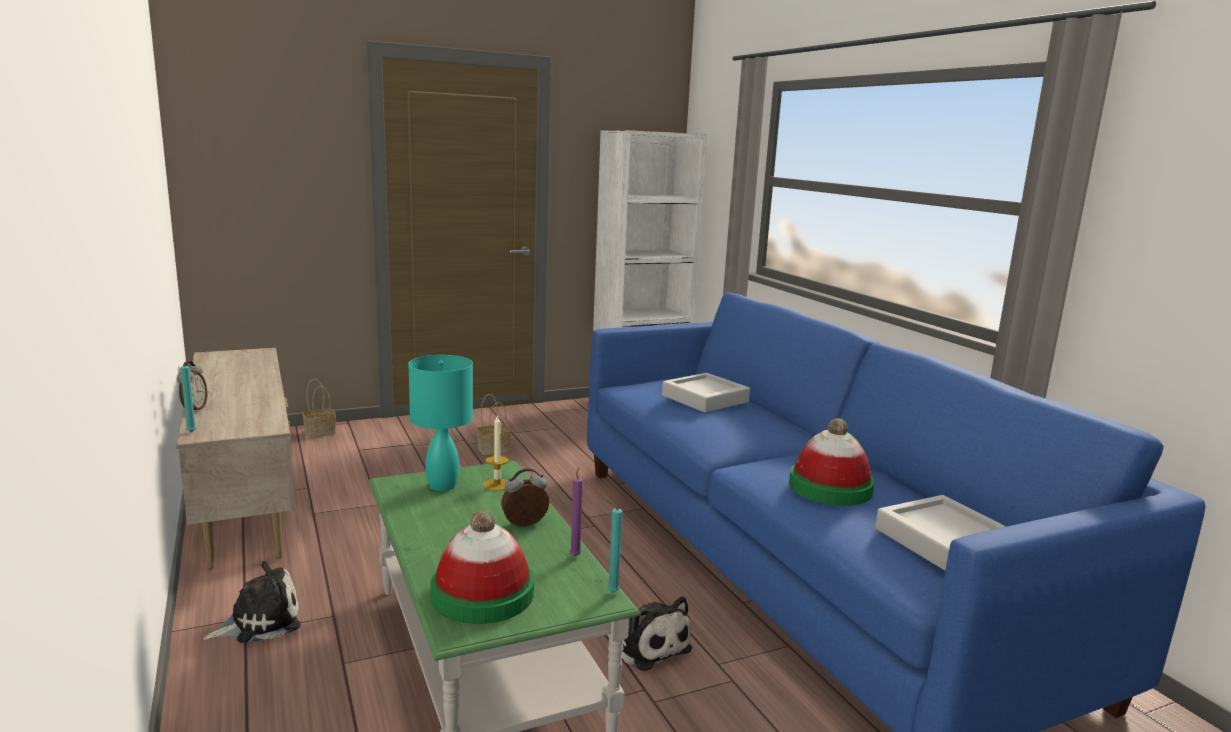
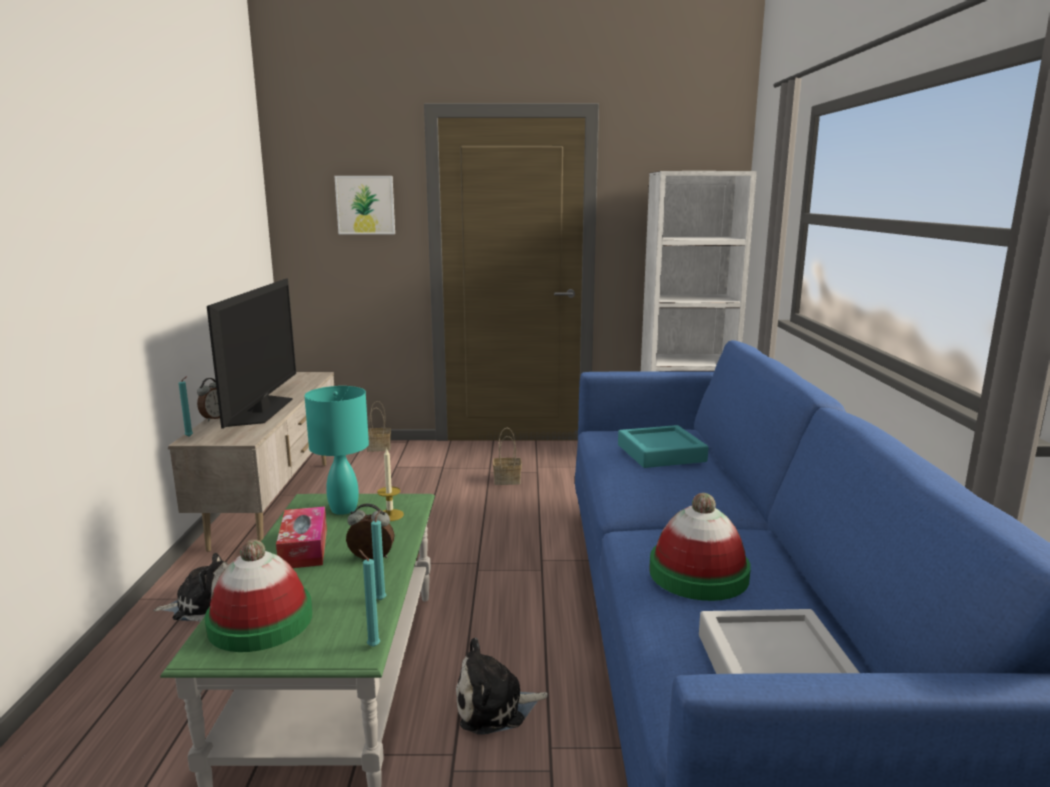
camera: 25 degrees right, 0 degrees up
(245, 396) = (262, 410): none -> television
(295, 152) = (365, 205): none -> picture
(445, 526) = (304, 548): none -> tissue box
(575, 555) = (382, 599): purple candle -> turquoise candle
(648, 645) = (495, 707): plush toy -> plush toy turned 90 degrees clockwise
(705, 399) = (661, 453): grey tray -> turquoise tray

